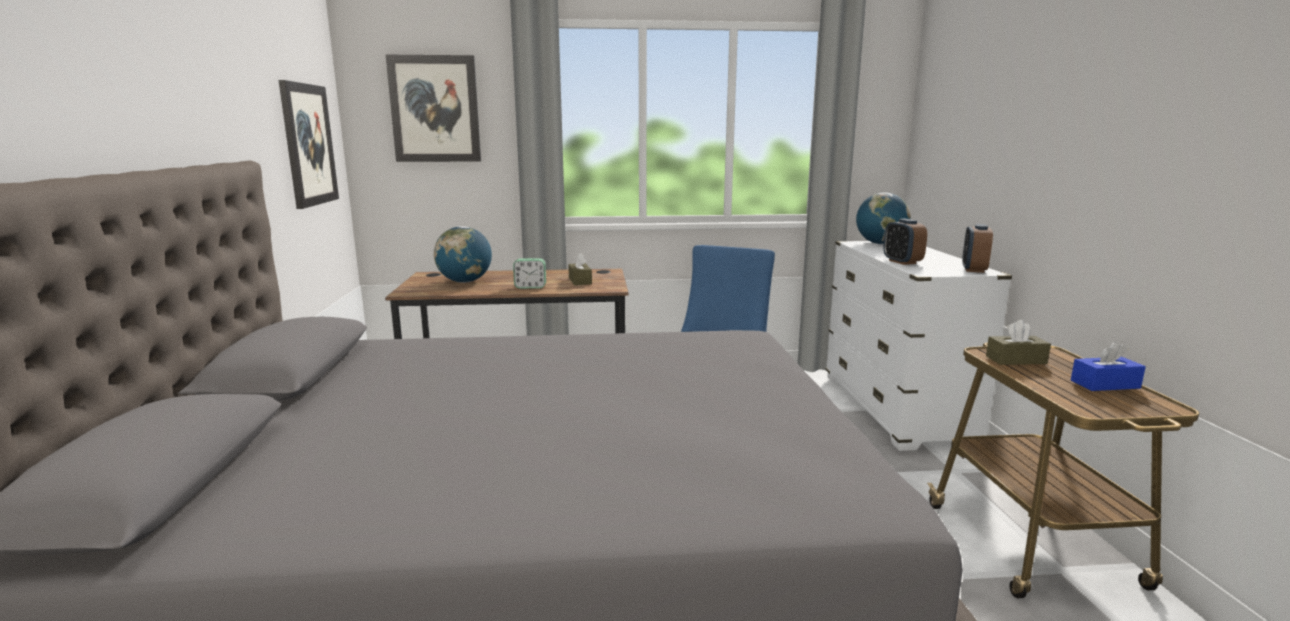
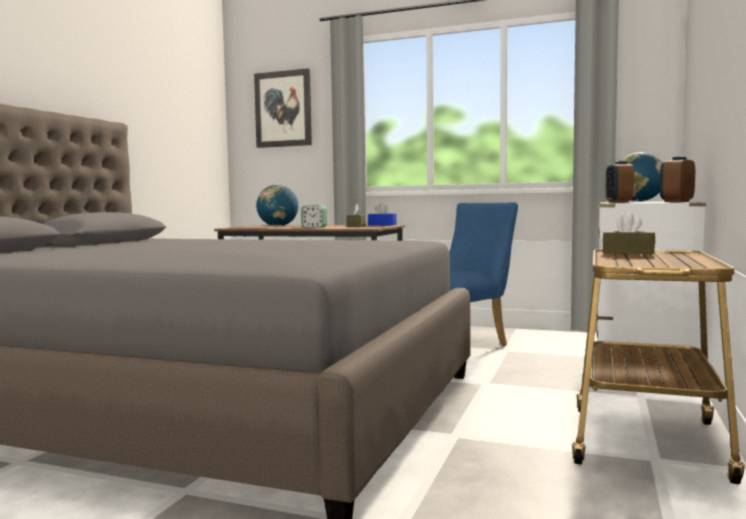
camera: 25 degrees right, 10 degrees down
(308, 145) = (189, 130): picture -> none
(1105, 384) = (678, 259): blue tissue box -> blue tissue box (382, 225)

